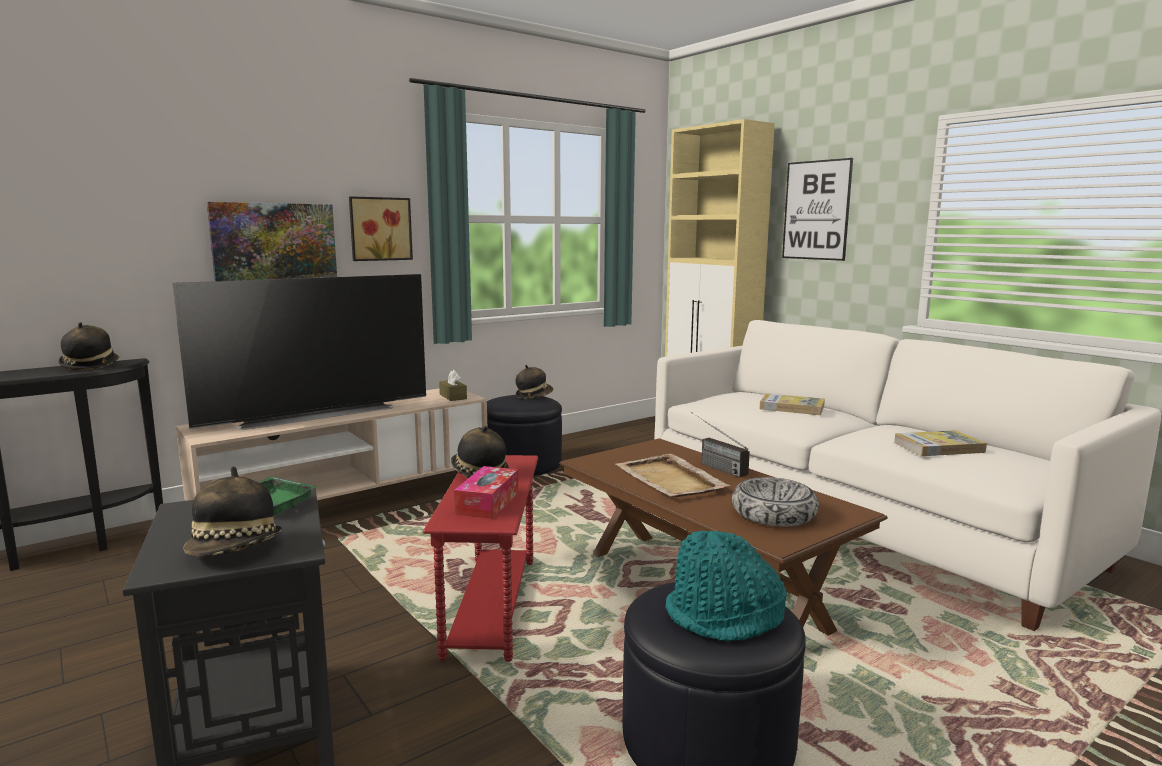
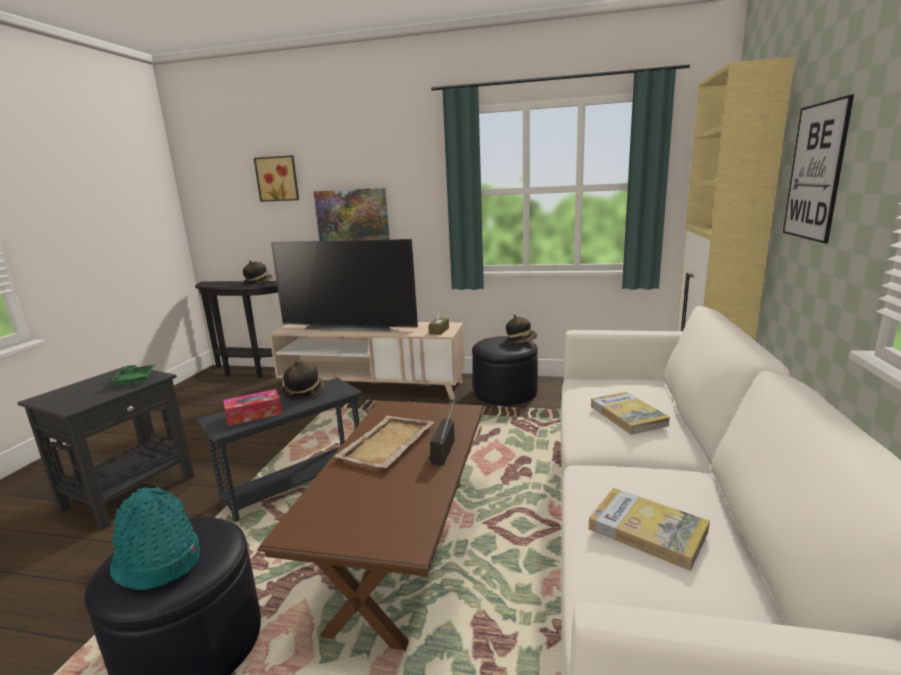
camera: 50 degrees right, 5 degrees up
(236, 550) = (68, 399): hat -> none
(380, 229) = (419, 203): picture -> picture (278, 179)
(490, 606) = (295, 483): red side table -> grey side table
(773, 514) = (357, 509): bowl -> none

